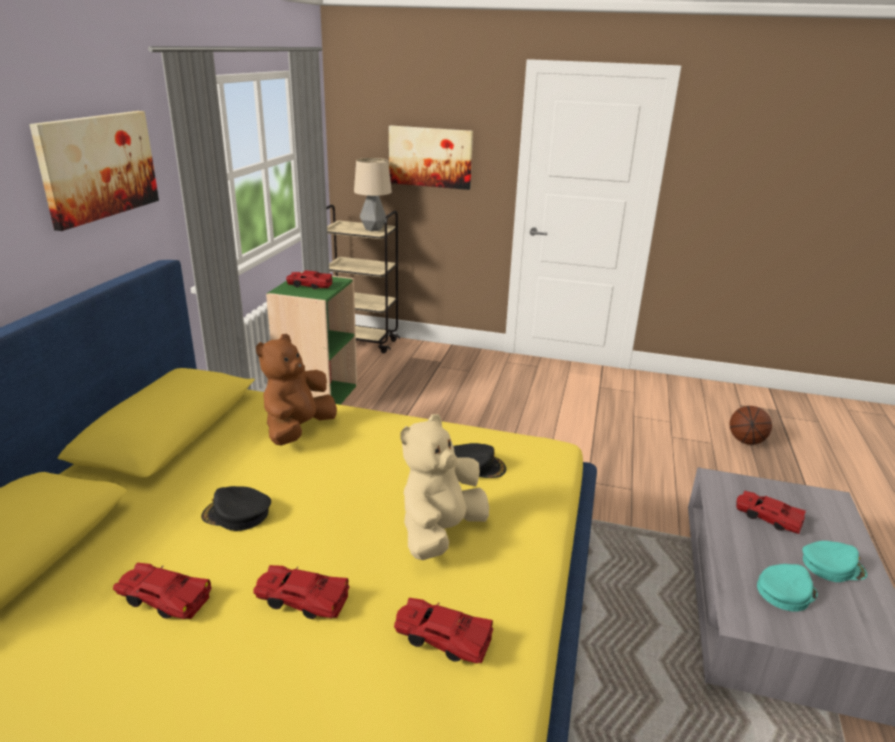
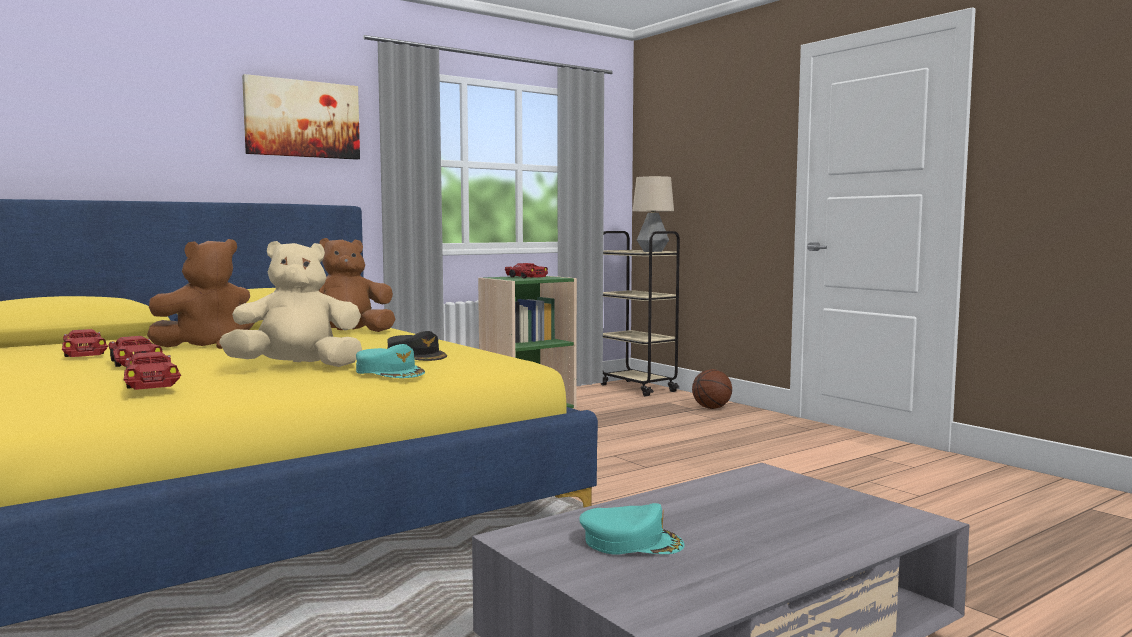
camera: 40 degrees right, 20 degrees down
(237, 514) = (207, 345): black cap -> brown plush toy
(430, 157) = (714, 171): picture -> none
(746, 441) = (1022, 534): basketball -> basketball (712, 408)
(768, 517) = (761, 505): red toy car -> none
(832, 566) = (755, 550): turquoise cap -> turquoise cap (390, 372)

